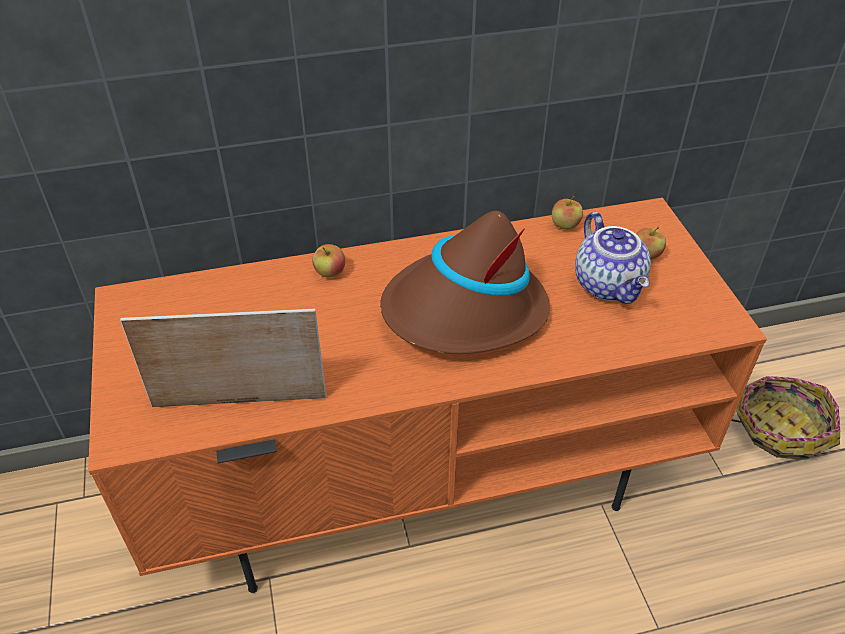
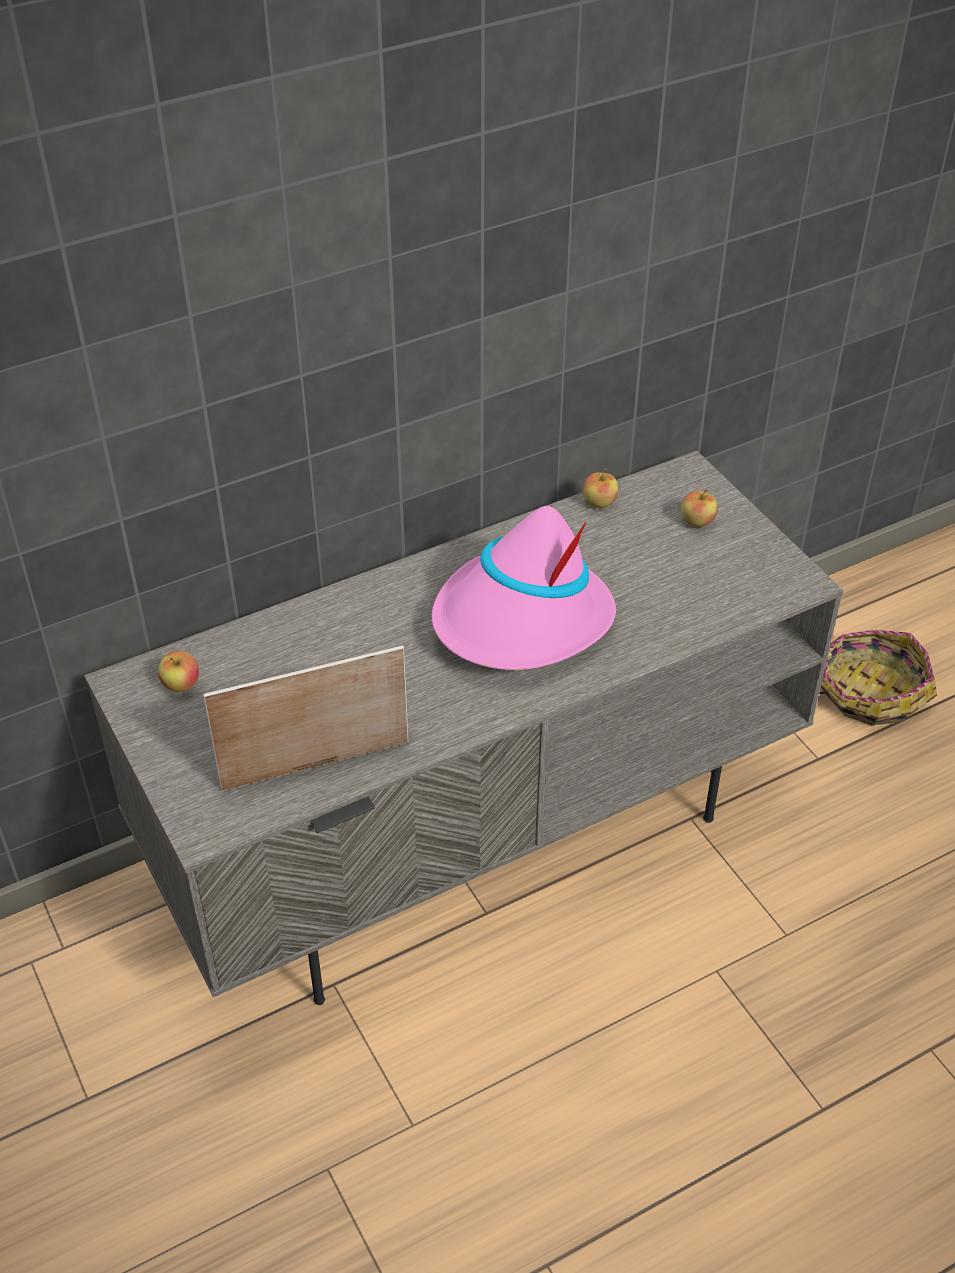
camera: 15 degrees left, 0 degrees up
(330, 273) = (354, 606): apple -> apple (181, 685)
(423, 475) = (476, 831): orange tv stand -> grey tv stand
(464, 311) = (521, 621): brown hat -> pink hat
(610, 285) = (668, 563): teapot -> none

